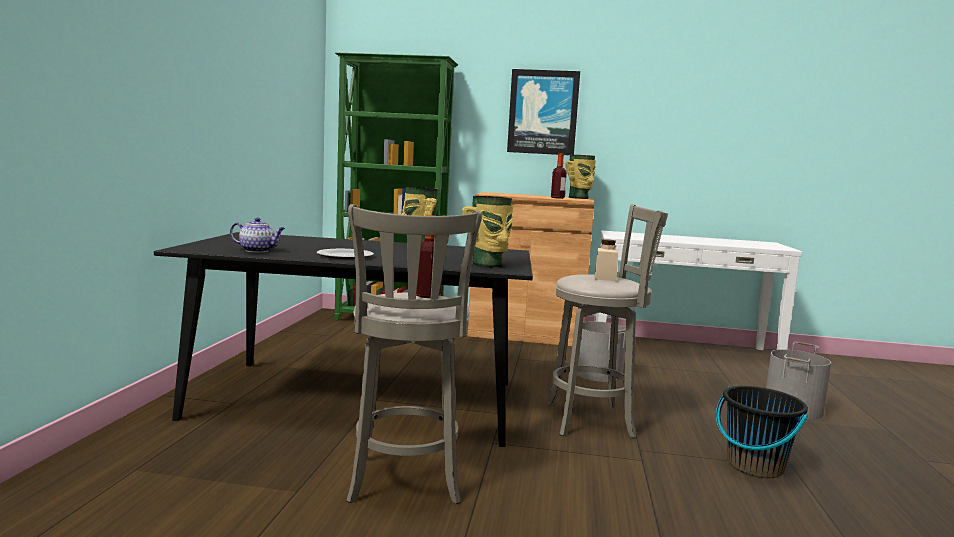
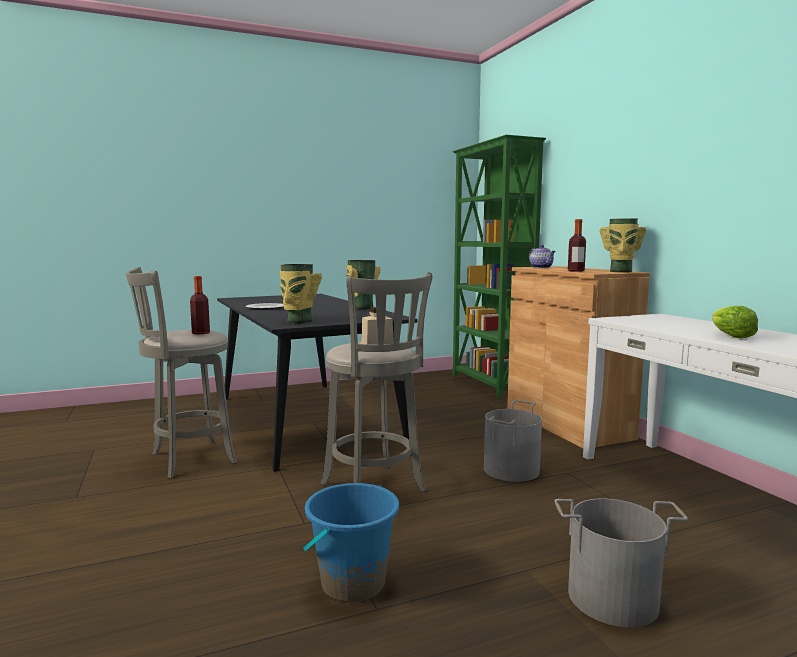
camera: 60 degrees right, 0 degrees up
(258, 250) = (252, 302): teapot -> teapot (541, 267)
(543, 112) = (610, 173): picture -> none
(707, 241) = (730, 336): none -> lettuce
(755, 466) = (352, 582): black bucket -> blue bucket

